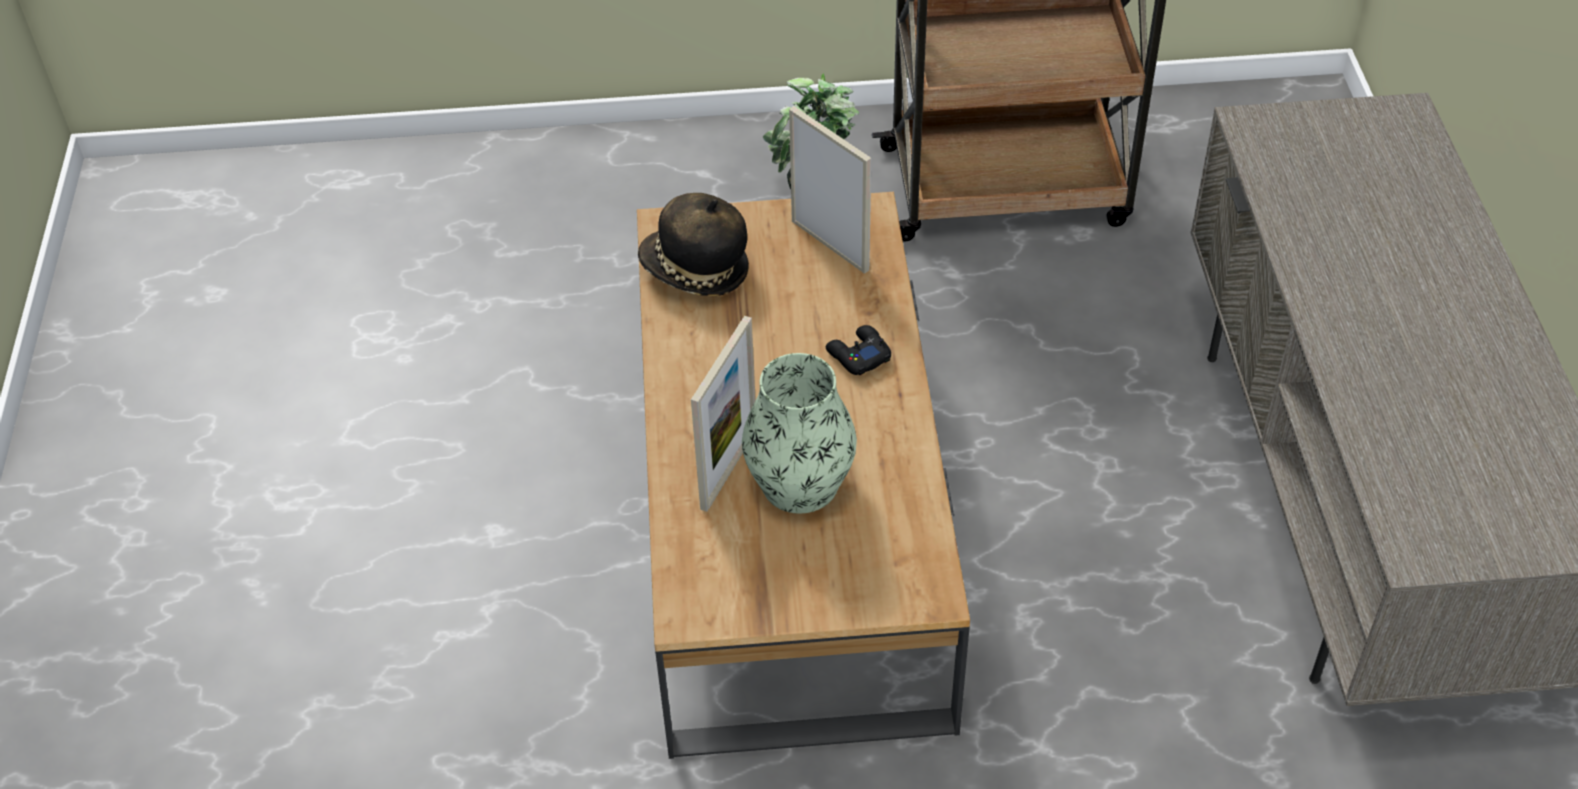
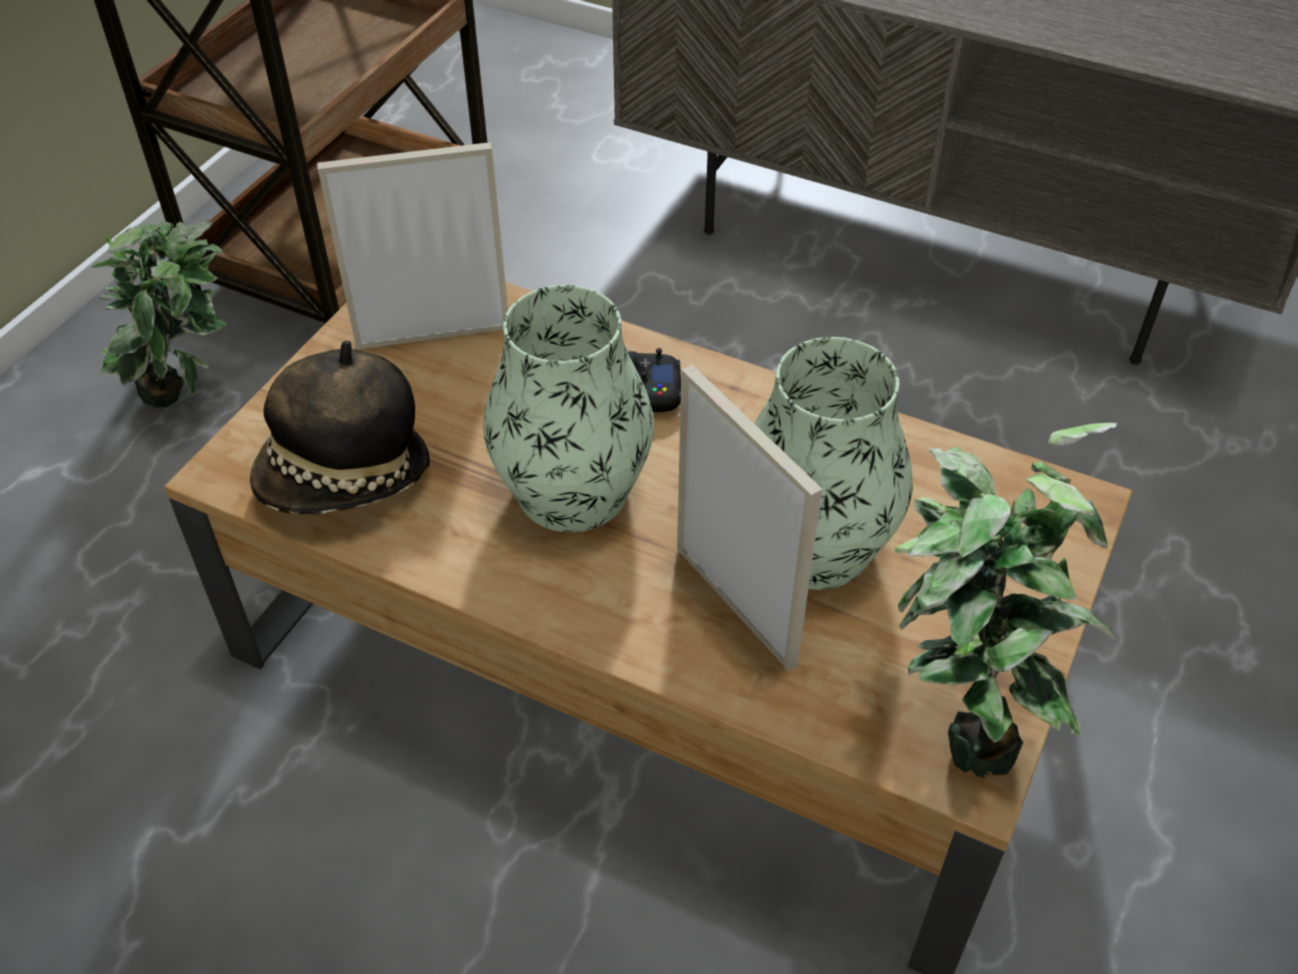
camera: 60 degrees left, 0 degrees up
(720, 595) = (960, 718): none -> potted plant
(759, 363) = (573, 490): none -> vase

